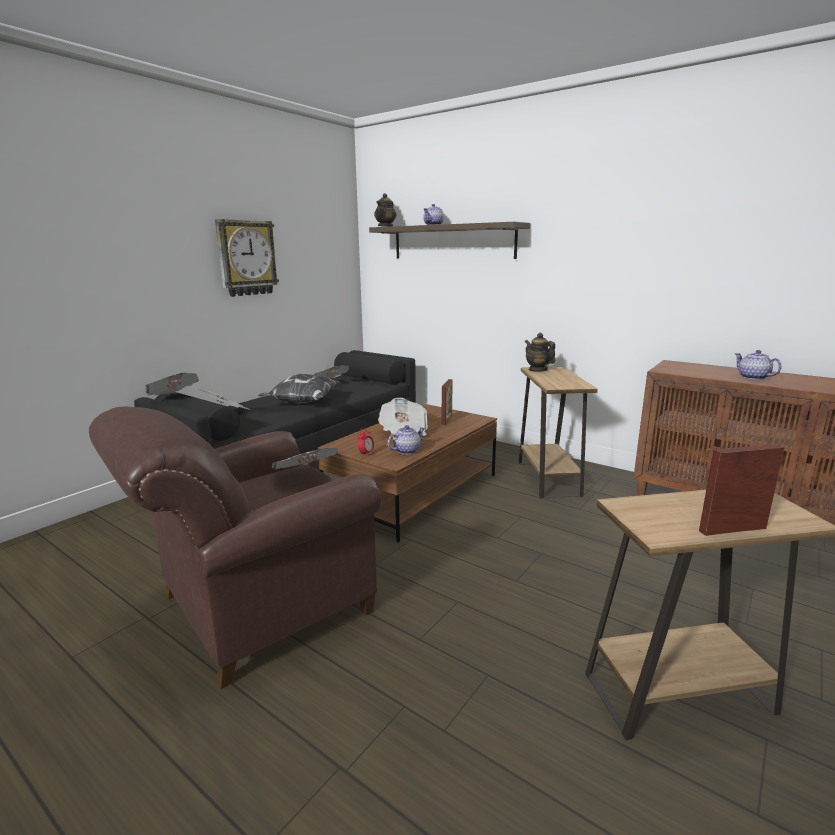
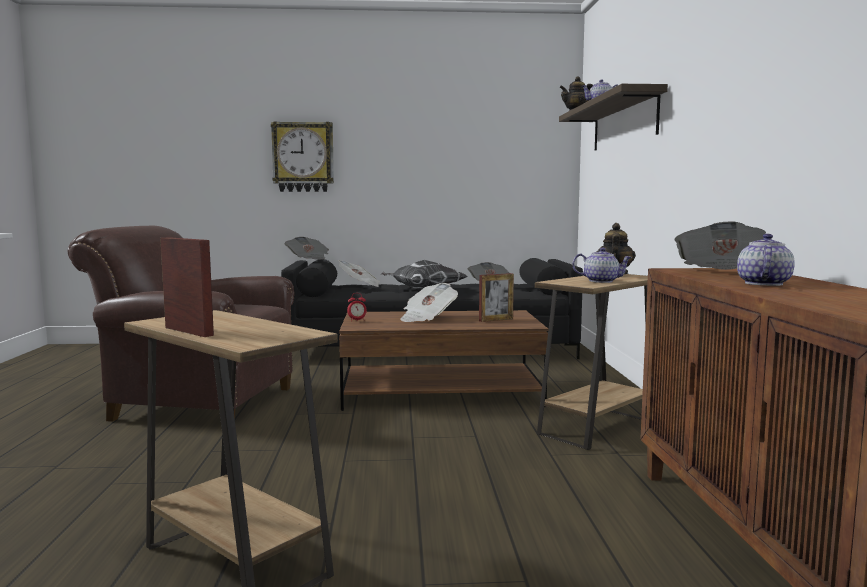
camera: 50 degrees right, 10 degrees down
(246, 258) = (423, 151): wall clock -> wall clock (303, 157)
(306, 476) = (253, 308): newspaper -> newspaper (721, 273)
(406, 451) = (388, 325): teapot -> teapot (601, 281)

